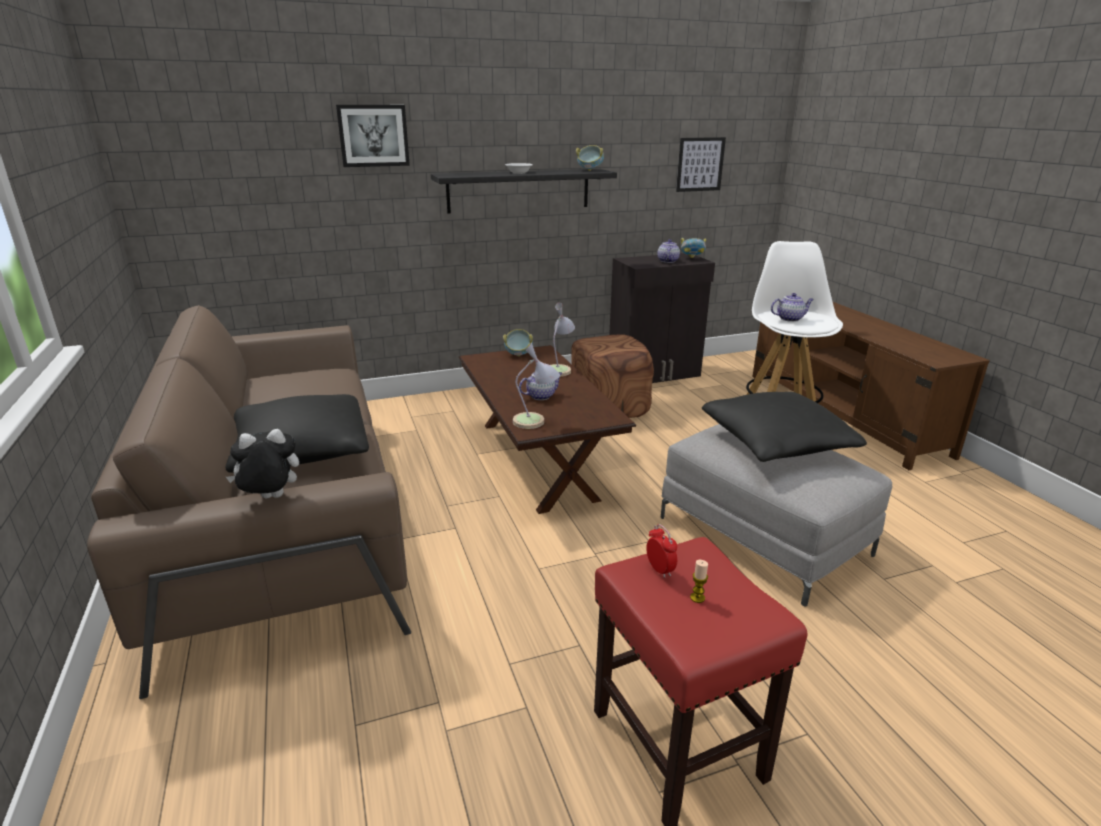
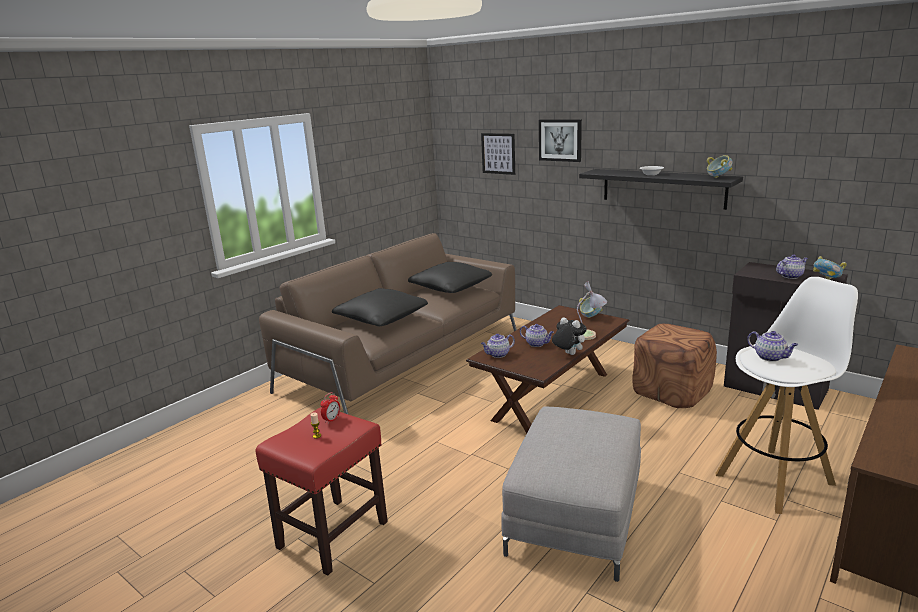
camera: 60 degrees right, 5 degrees down
(270, 499) = (309, 325): plush toy -> plush toy (568, 354)
(535, 422) = (498, 354): table lamp -> teapot
(700, 164) = (872, 181): picture -> picture (498, 153)
(775, 444) = (587, 437): black pillow -> black pillow (450, 288)

